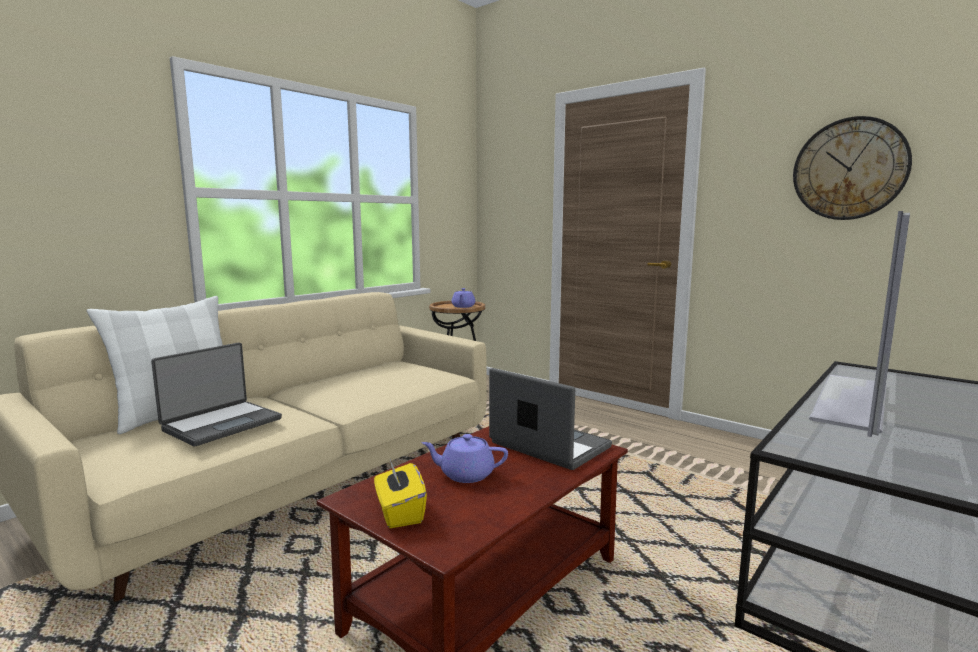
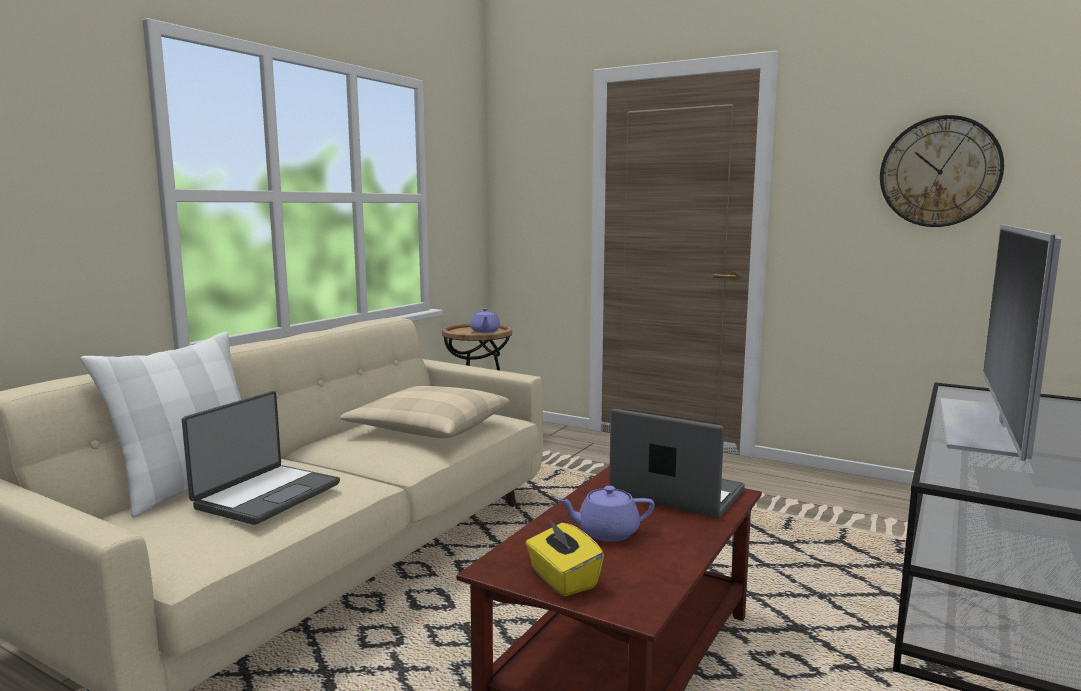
camera: 10 degrees left, 0 degrees up
(384, 379) = (429, 427): none -> beige pillow

